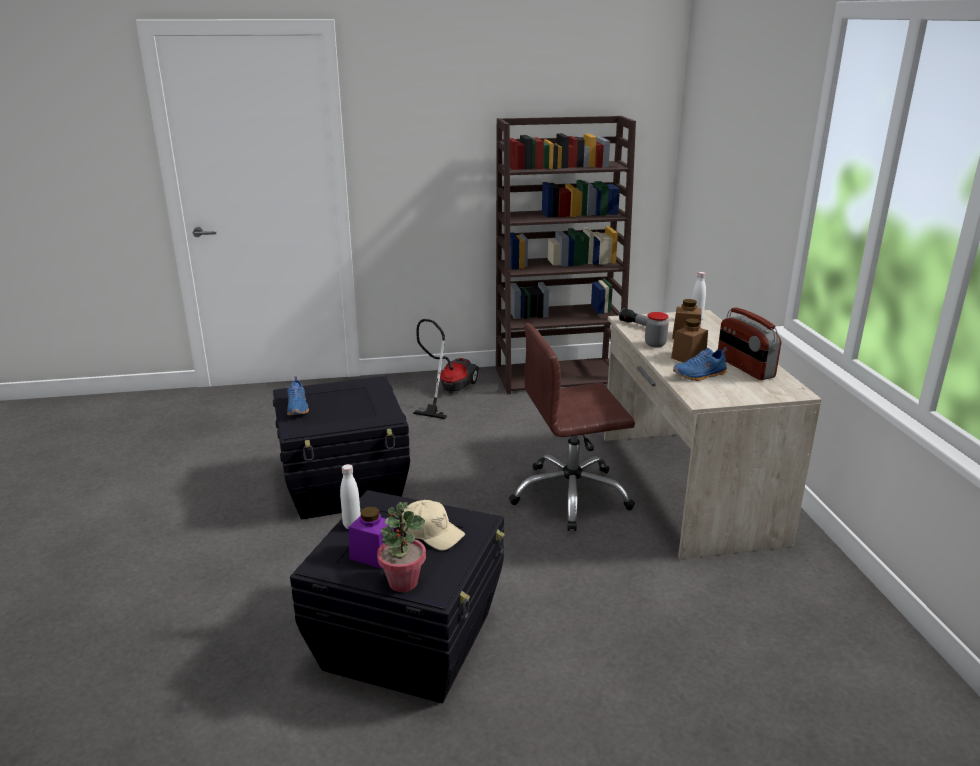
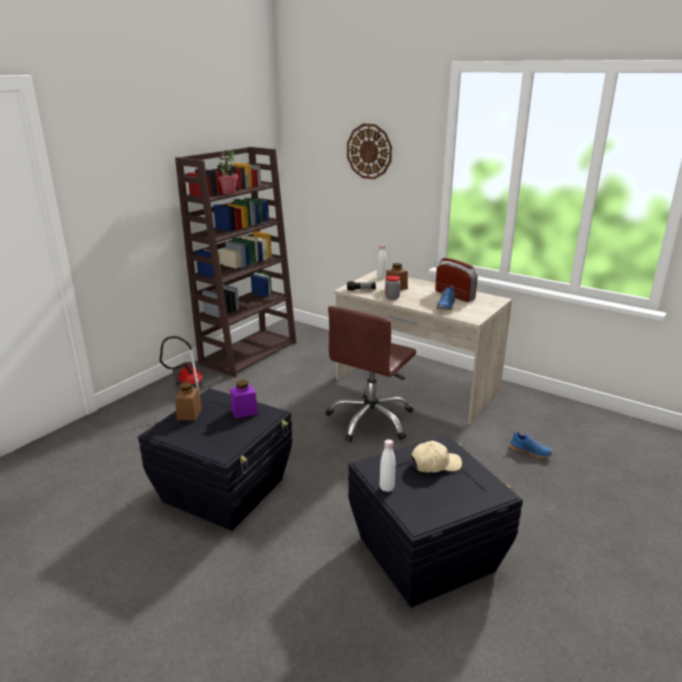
camera: 45 degrees left, 0 degrees up
(298, 408) = (191, 438): blue shoe -> blue shoe (530, 451)
(373, 555) = (432, 496): purple jar -> purple jar (244, 411)
(403, 582) = (476, 499): potted plant -> potted plant (228, 193)
(688, 357) = (422, 299): brown jar -> brown jar (189, 414)
(744, 367) = (455, 295): radio -> radio turned 150 degrees counterclockwise
(747, 136) = (369, 151): none -> wall clock

